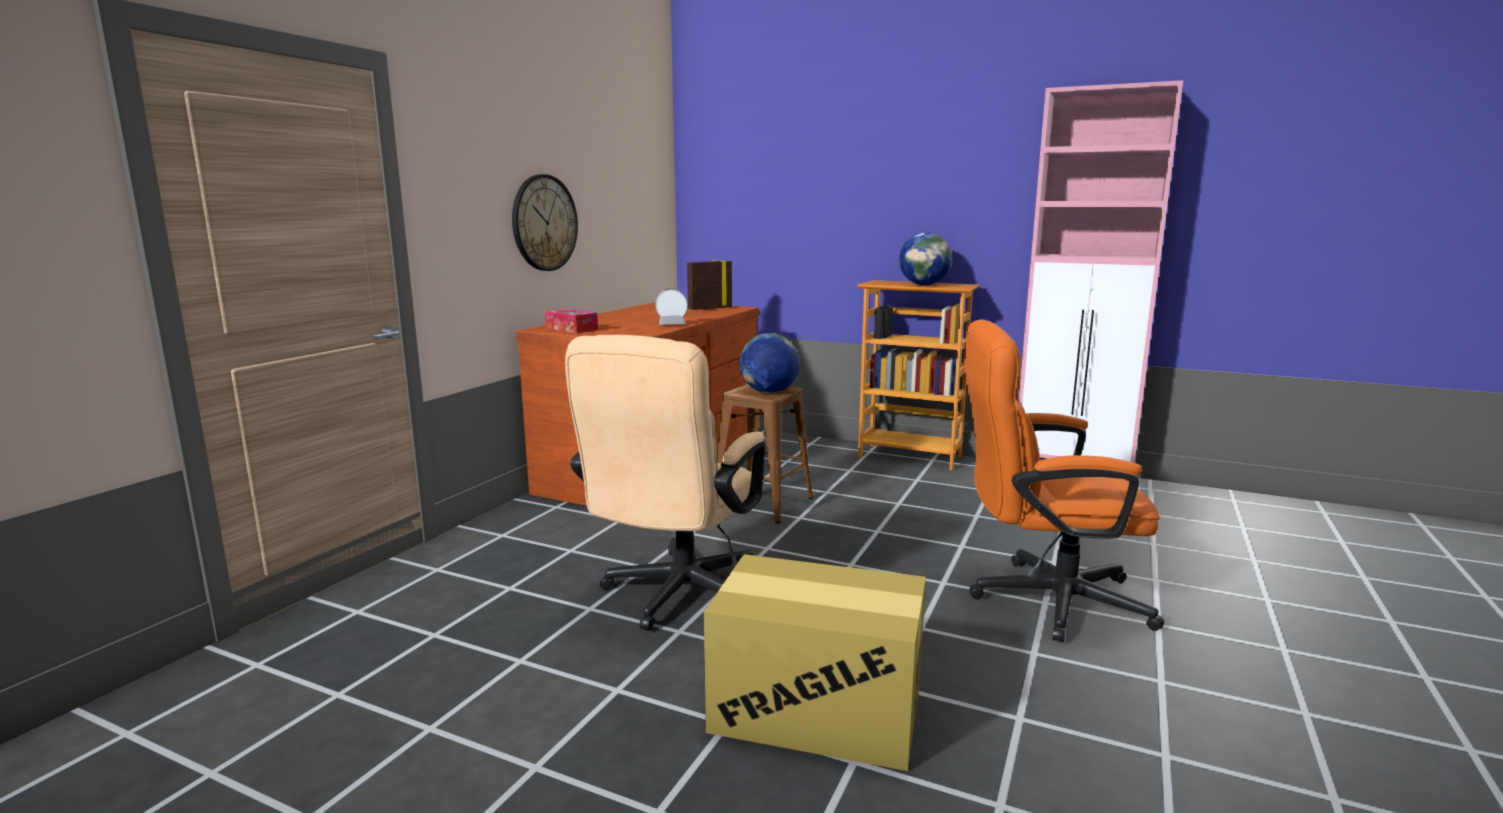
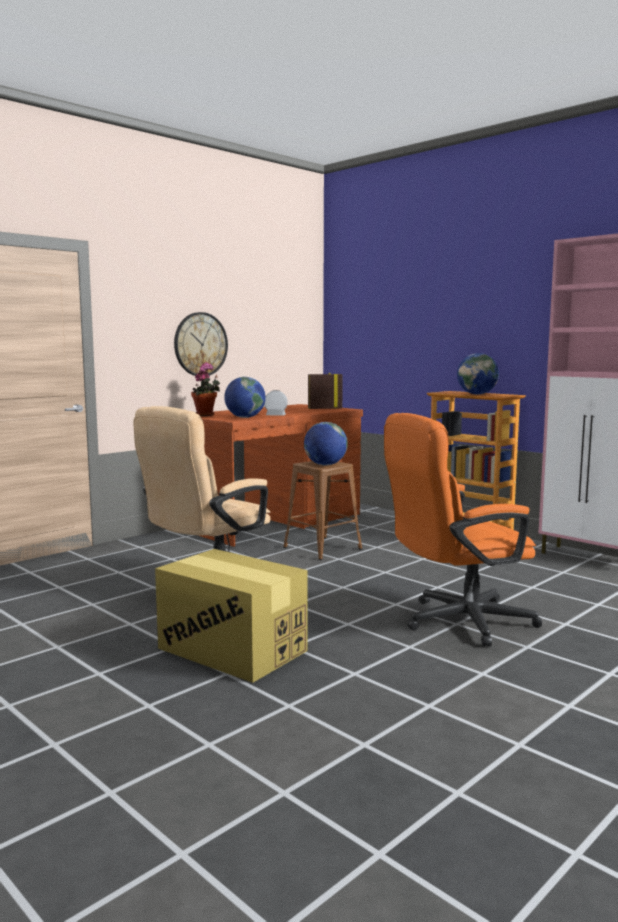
camera: 20 degrees right, 5 degrees down
(571, 329) = (206, 415): tissue box -> potted plant
(637, 330) = (245, 417): none -> globe
(1042, 599) = (457, 622): orange office chair -> orange office chair turned 45 degrees counterclockwise

